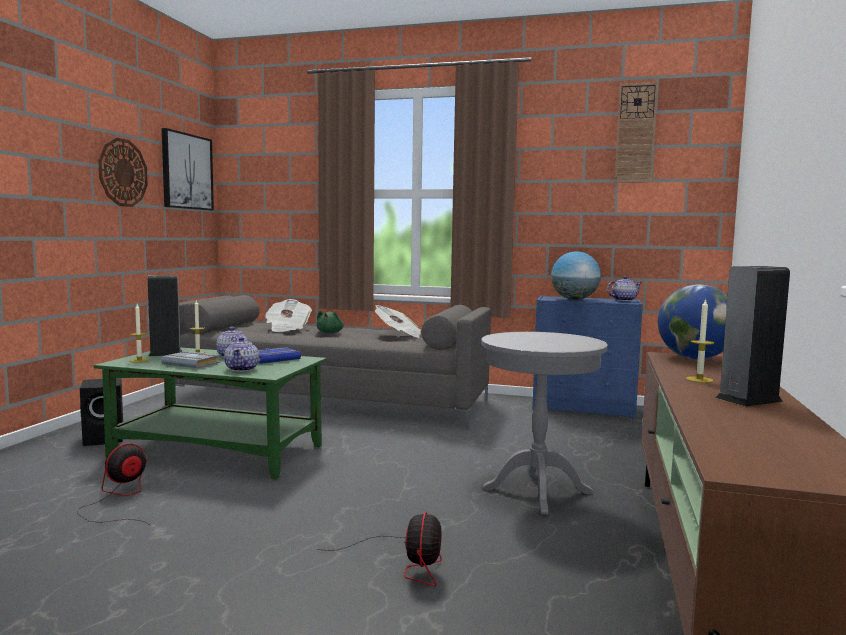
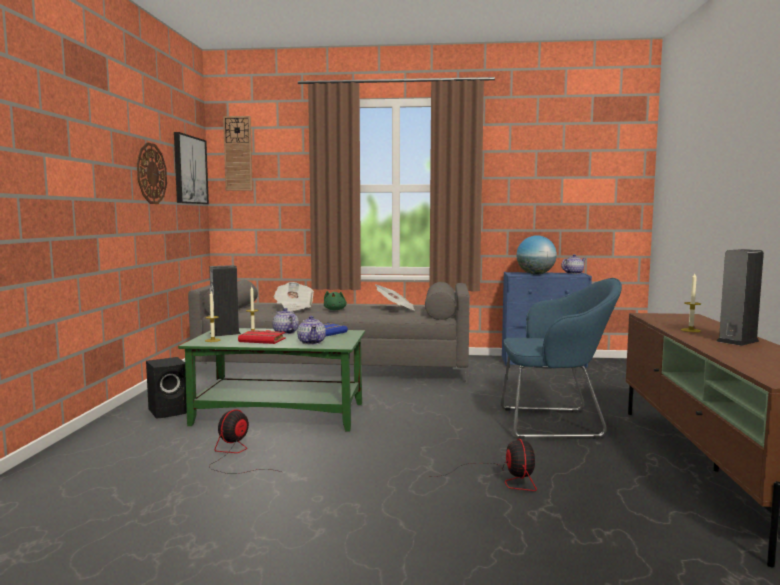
camera: 10 degrees left, 0 degrees up
(193, 364) = (263, 340): grey book -> red book
(537, 491) = (555, 424): grey side table -> blue armchair
(635, 133) = (576, 140): wall clock -> wall clock (238, 153)
(694, 358) = (667, 316): globe -> none

